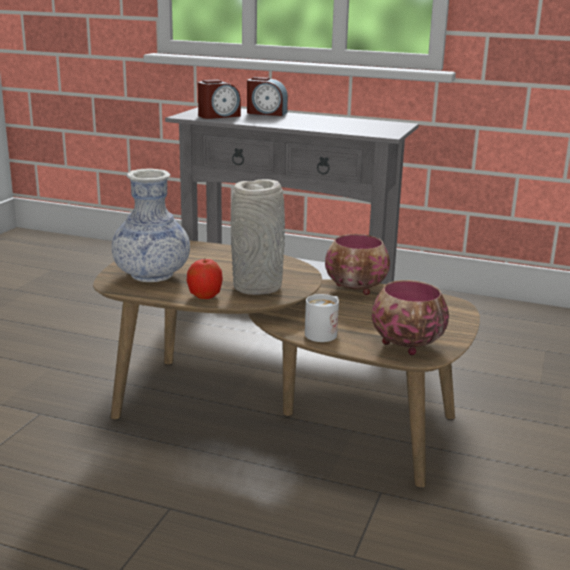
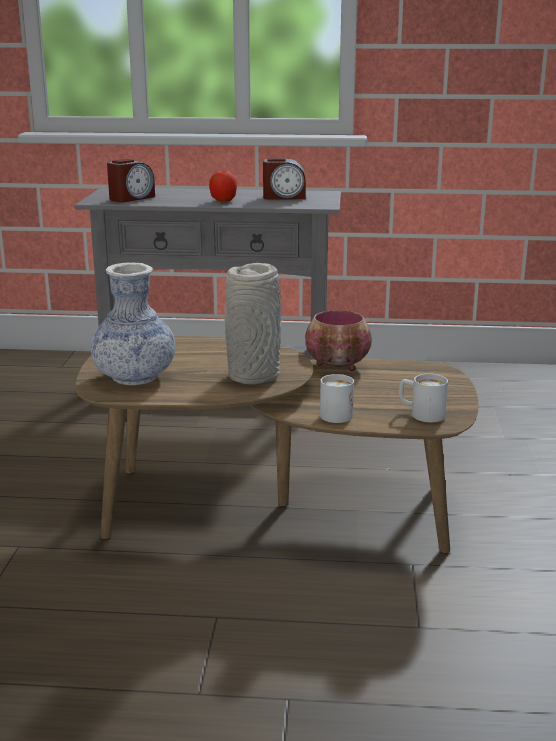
camera: 15 degrees left, 0 degrees up
(205, 296) = (207, 391): apple -> apple (223, 200)
(266, 113) = (178, 191): alarm clock -> alarm clock (284, 197)
(405, 344) = (421, 414): bowl -> white mug

